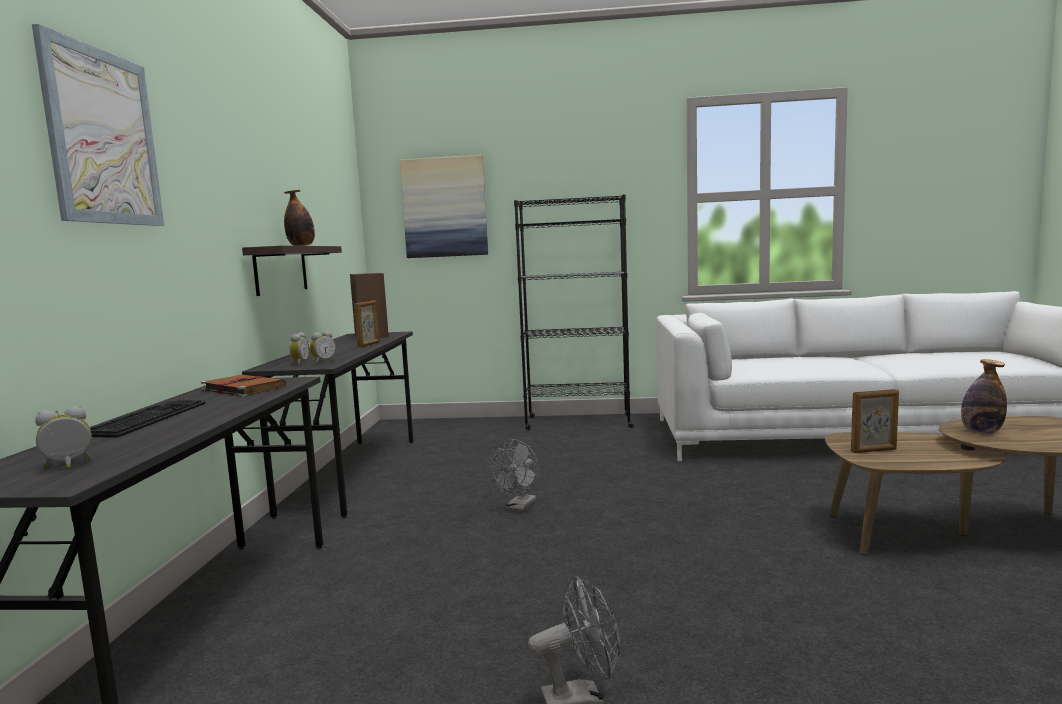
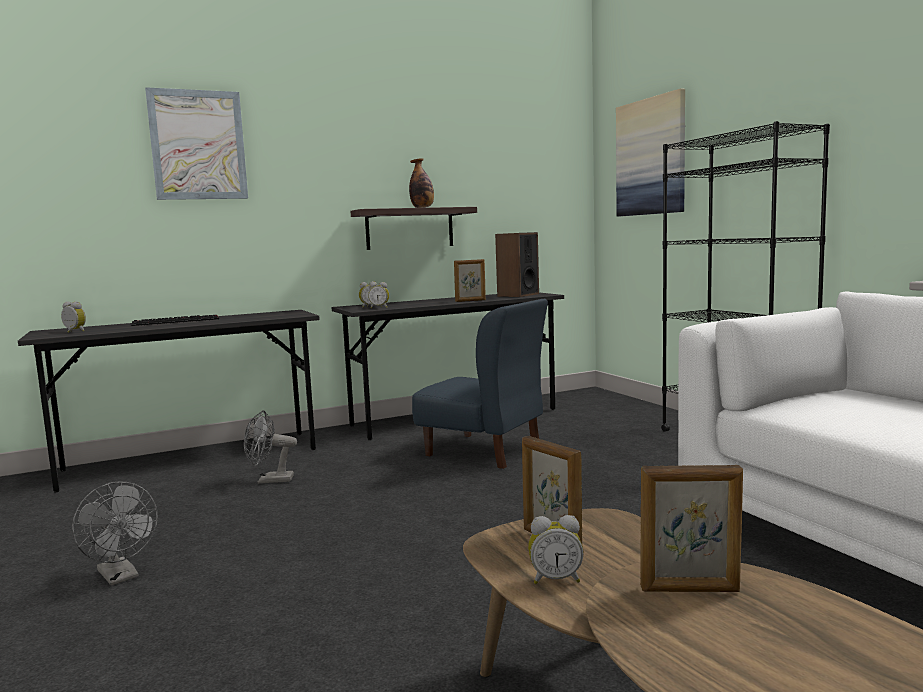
camera: 60 degrees right, 0 degrees up
(242, 388) = (268, 315): brown book -> none
(471, 482) = (484, 451): none -> blue chair
(519, 507) = (444, 479): grey fan -> grey fan (269, 480)
(932, 457) = (555, 579): none -> alarm clock
(981, 432) = (690, 590): bottle -> picture frame

